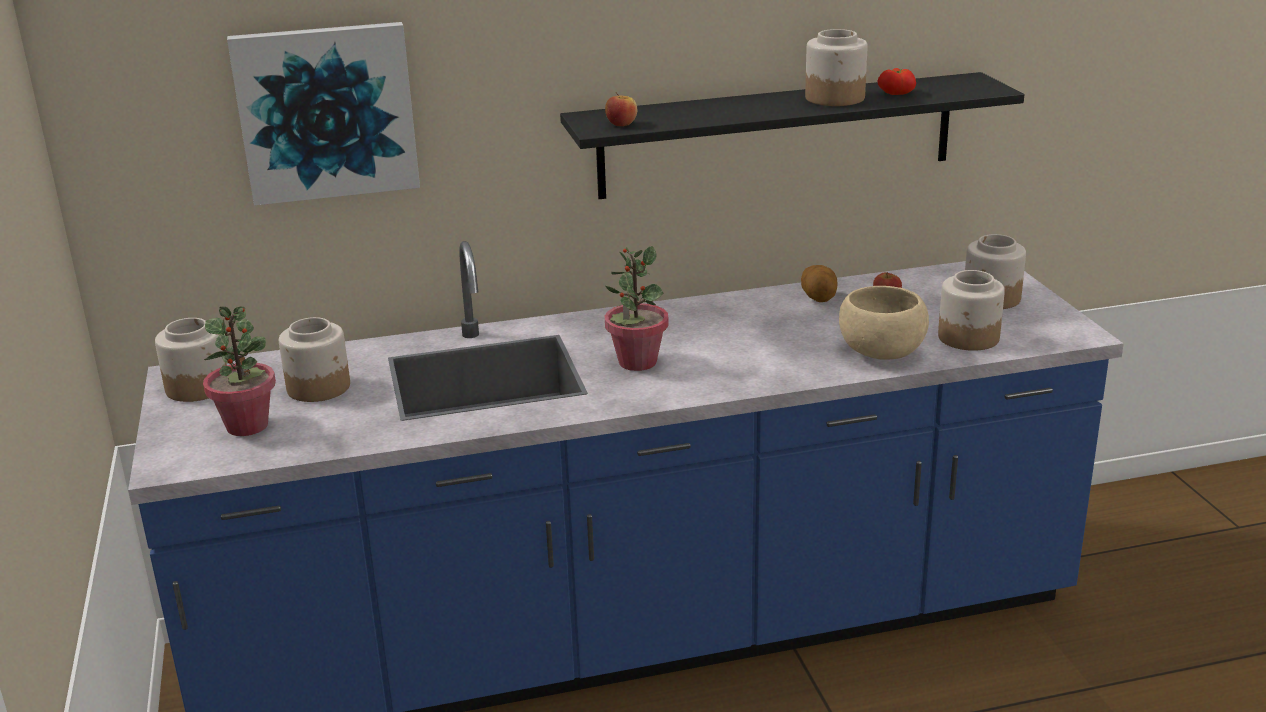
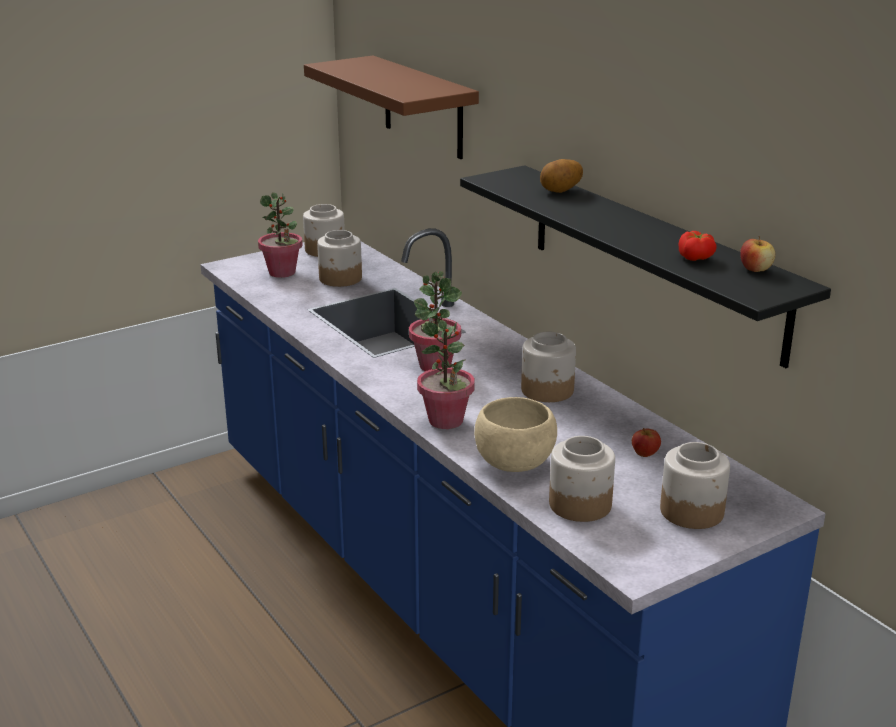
camera: 70 degrees right, 0 degrees up
(326, 112) = (423, 107): picture -> brown shelf
(621, 124) = (505, 183): apple -> apple (755, 269)
(775, 373) = (446, 421): none -> potted plant
(819, 299) = (615, 422): potato -> potato (561, 191)
(835, 98) = (652, 238): jar -> jar (548, 390)

